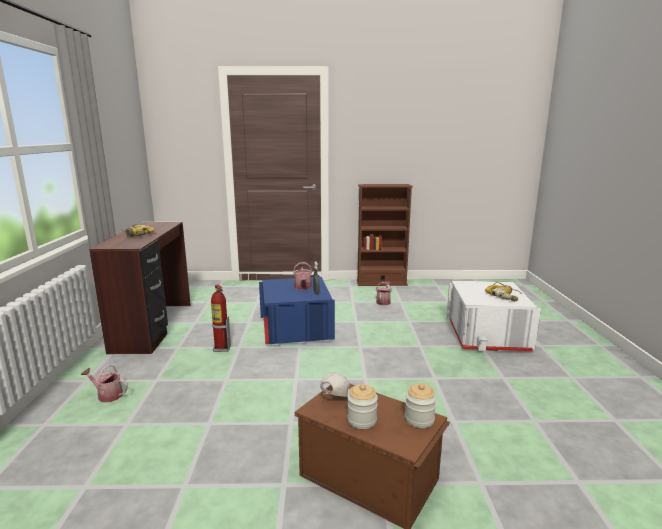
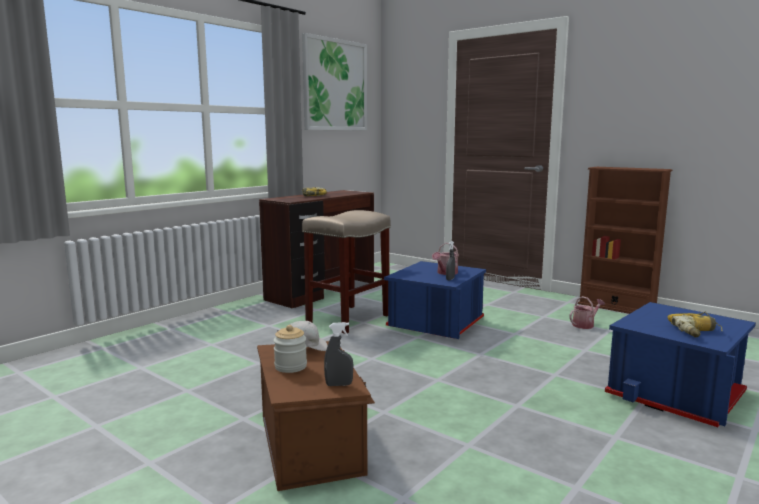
camera: 40 degrees right, 5 degrees down
(107, 395) = (226, 324): watering can -> none
(113, 113) = (335, 85): none -> picture
(222, 348) = (348, 319): fire extinguisher -> beige stool
(419, 419) = (339, 385): jar -> grey spray bottle
(487, 336) = (677, 394): white storage box -> blue storage box

